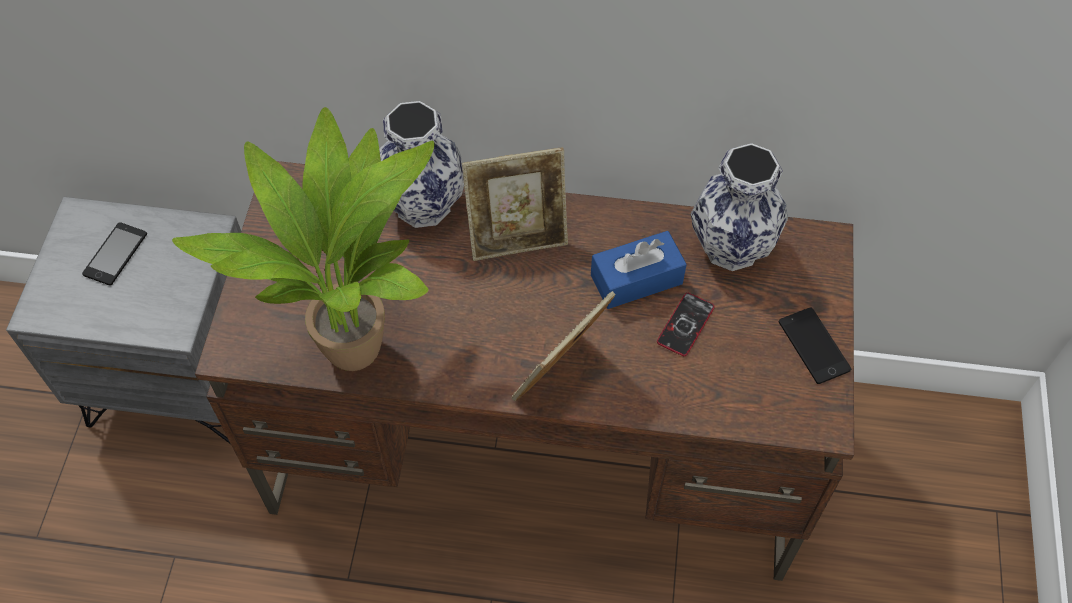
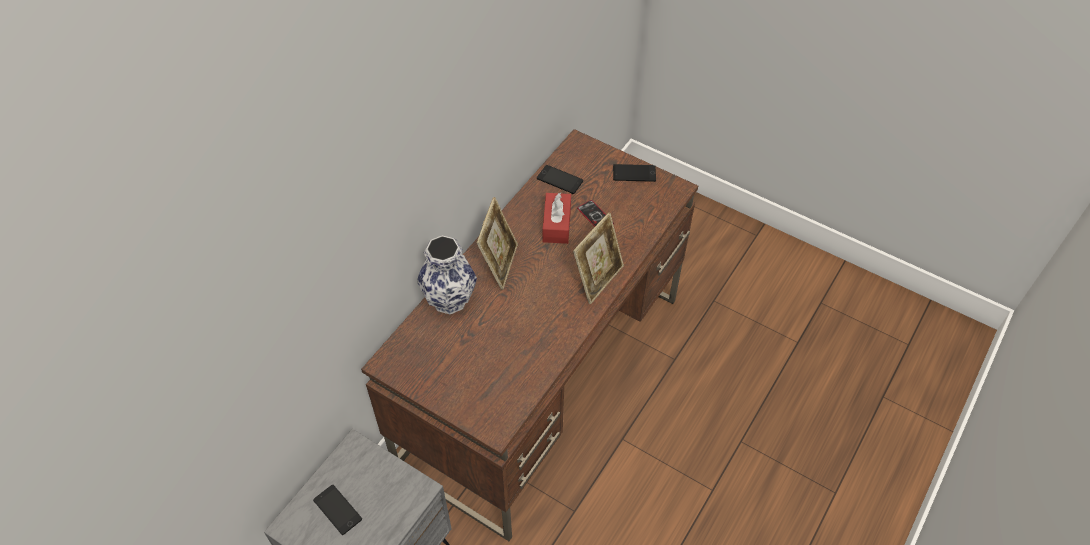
camera: 65 degrees left, 5 degrees down
(354, 343) = (525, 364): potted plant -> none
(560, 377) = (597, 279): picture frame -> picture frame turned 120 degrees counterclockwise
(636, 279) = (556, 224): blue tissue box -> red tissue box
(730, 247) = (559, 180): vase -> phone

